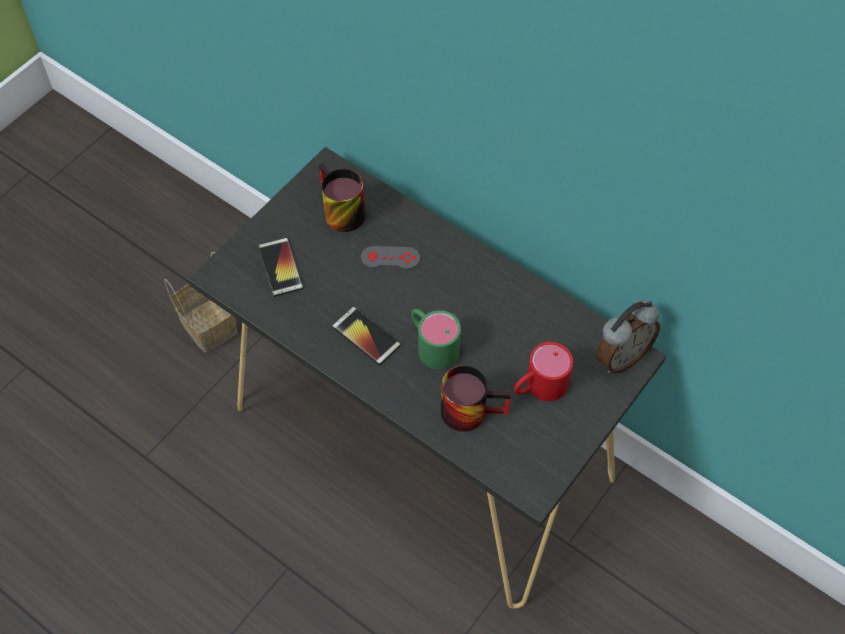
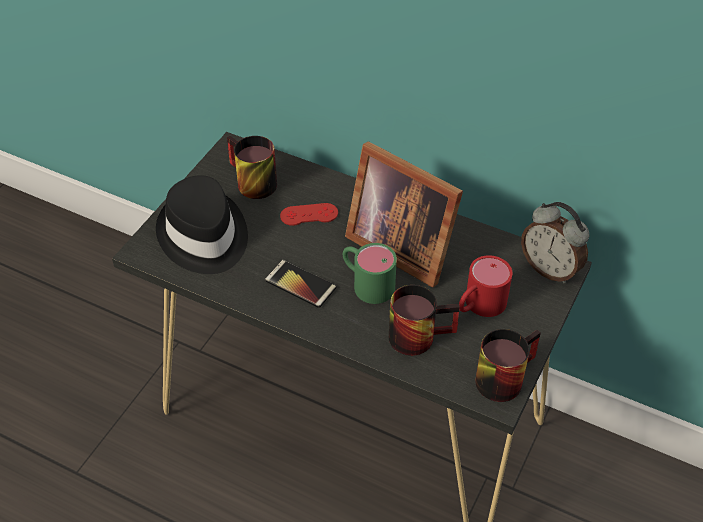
camera: 10 degrees left, 10 degrees down
(210, 326) = (125, 342): basket -> none
(280, 267) = (203, 236): phone -> black hat
(390, 258) = (309, 214): grey game controller -> red game controller
(475, 306) = (400, 244): none -> picture frame
(543, 466) = (502, 375): none -> mug
(621, 356) = (550, 269): alarm clock -> alarm clock turned 90 degrees clockwise

